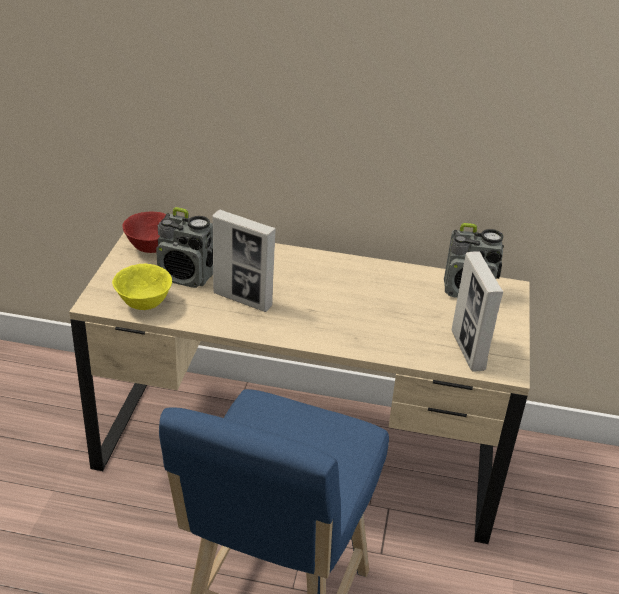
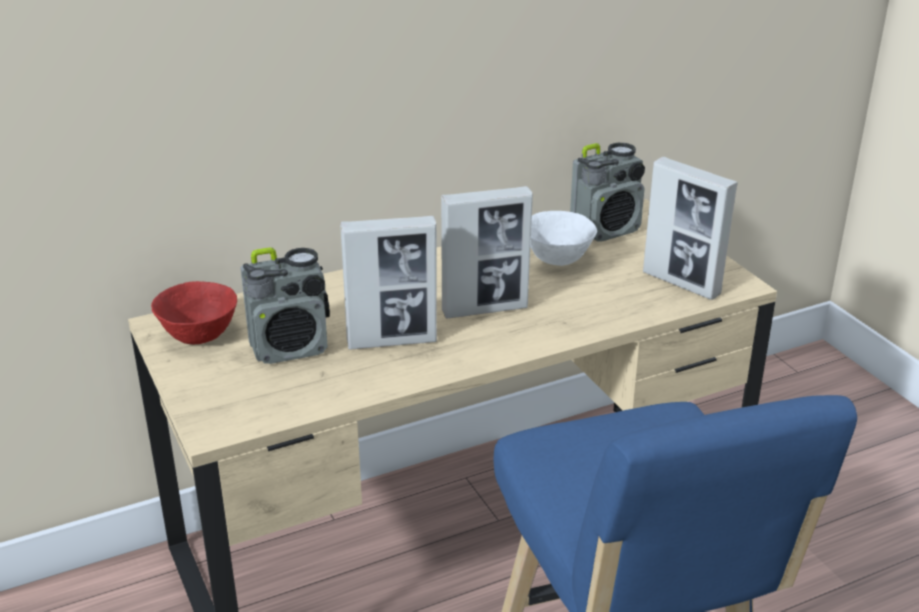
camera: 35 degrees left, 5 degrees down
(144, 304) = (280, 401): yellow bowl -> none
(320, 306) = (485, 309): none -> picture frame
(408, 296) = (558, 260): none -> white bowl

